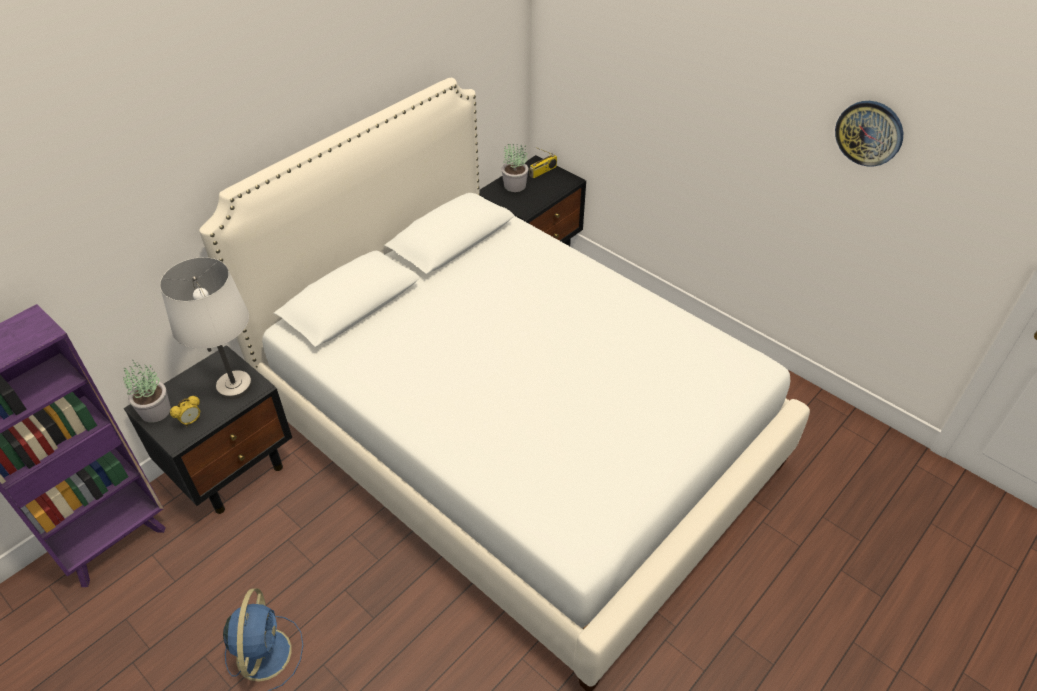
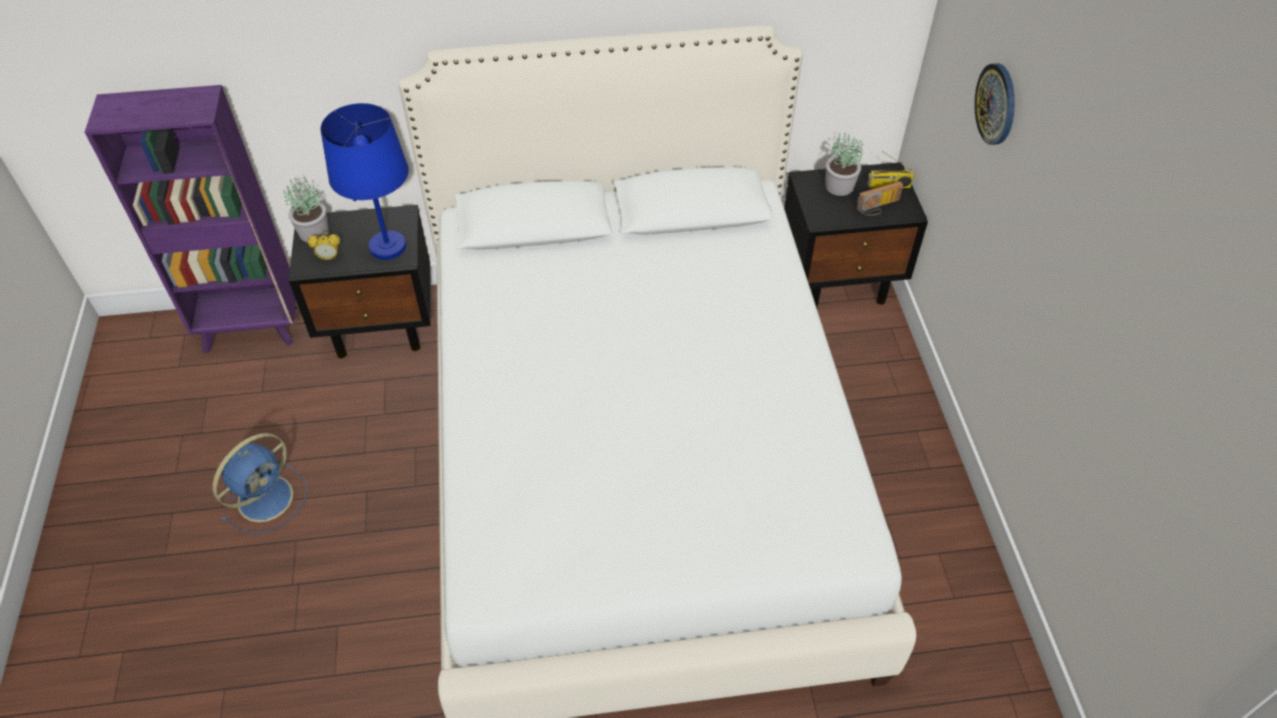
camera: 40 degrees right, 5 degrees up
(234, 386) = (387, 246): white table lamp -> blue table lamp
(551, 186) = (878, 207): none -> radio
(869, 133) = (1161, 341): wall clock -> wall clock (996, 104)

